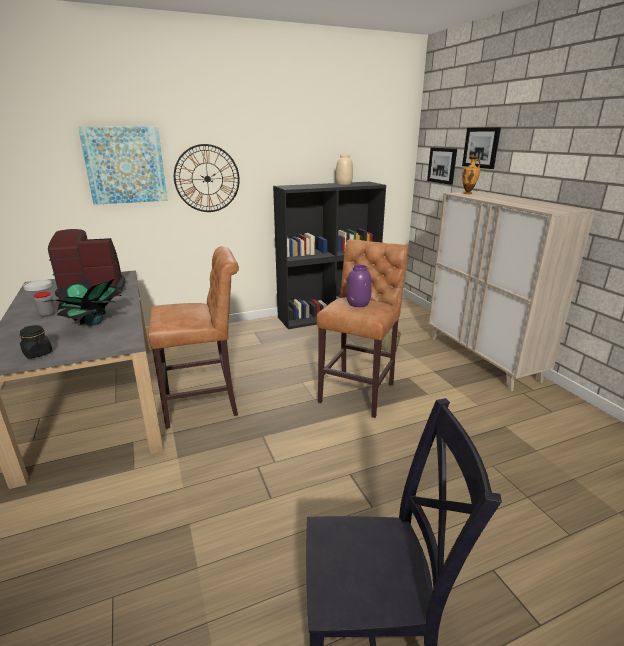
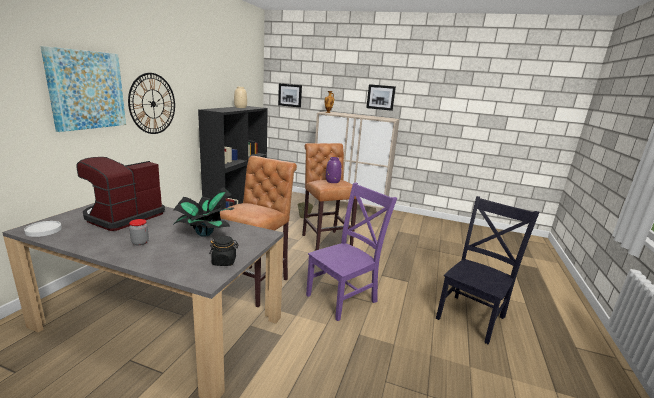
camera: 50 degrees left, 5 degrees down
(252, 471) = (344, 297): none -> purple chair
(481, 147) = (321, 85): picture -> picture (380, 97)

